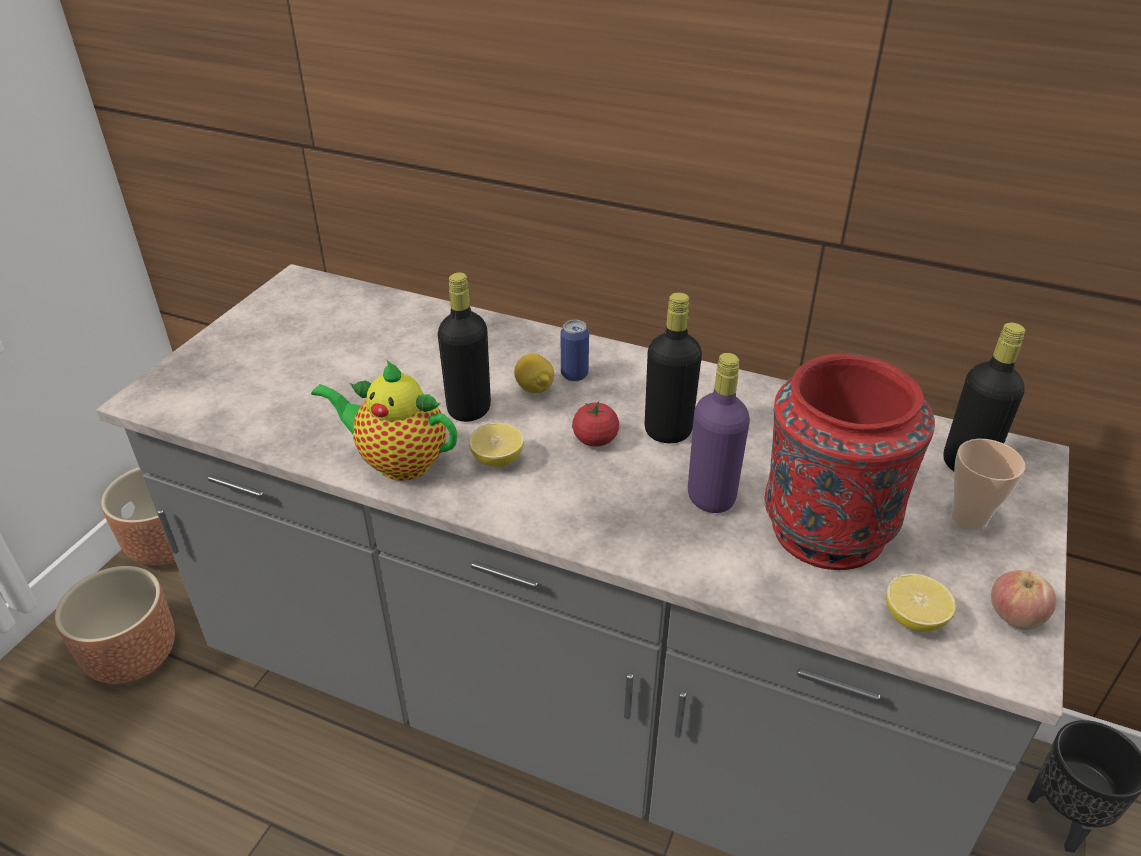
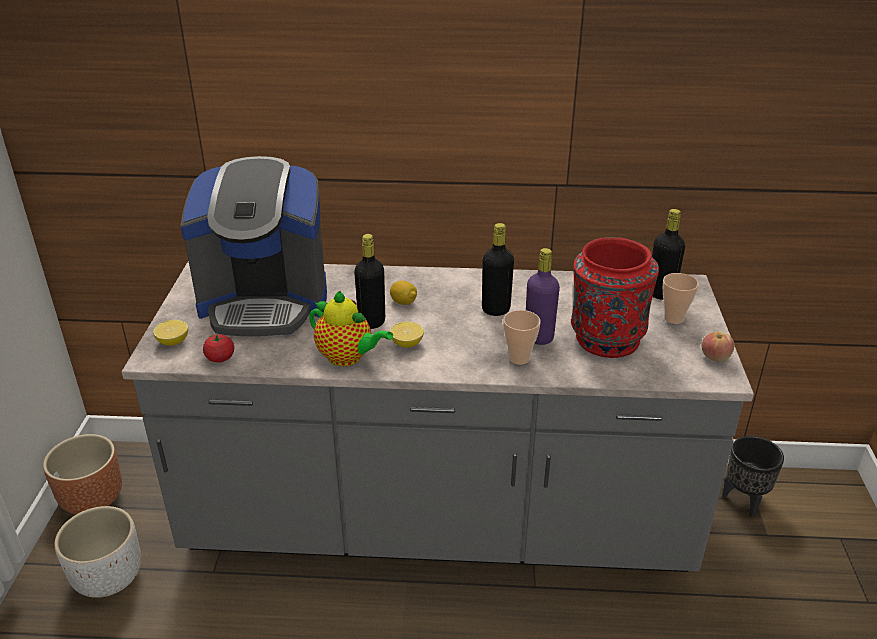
camera: 20 degrees left, 5 degrees down
(134, 656) = (109, 576): brown planter -> white planter
(343, 347) = (265, 303): none -> coffee machine
(398, 462) = (348, 358): teapot -> teapot turned 150 degrees counterclockwise
(574, 374) = (423, 290): can -> none
(595, 439) = (457, 322): tomato -> tomato (220, 358)
(658, 528) = (519, 358): none -> cup
(913, 619) = (669, 370): lemon -> lemon (173, 342)

